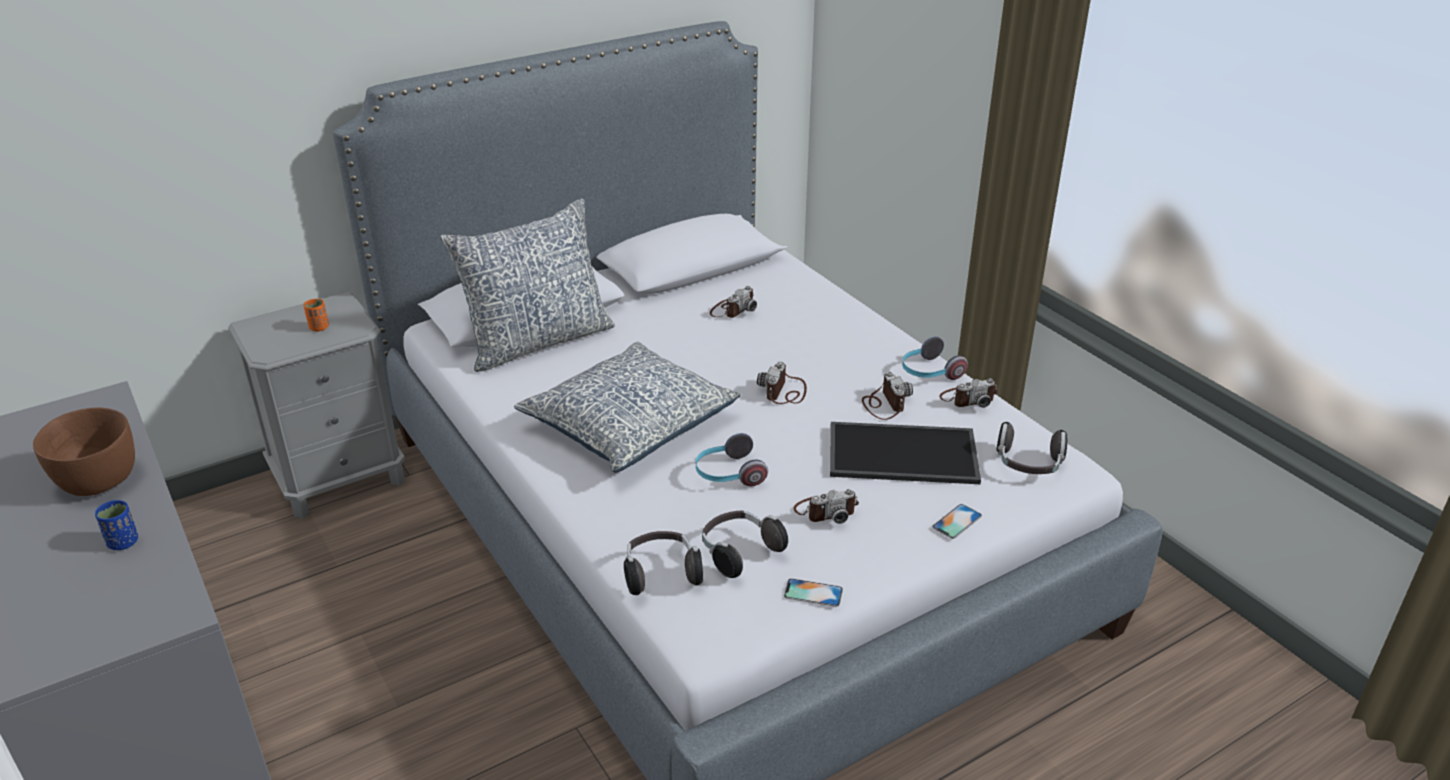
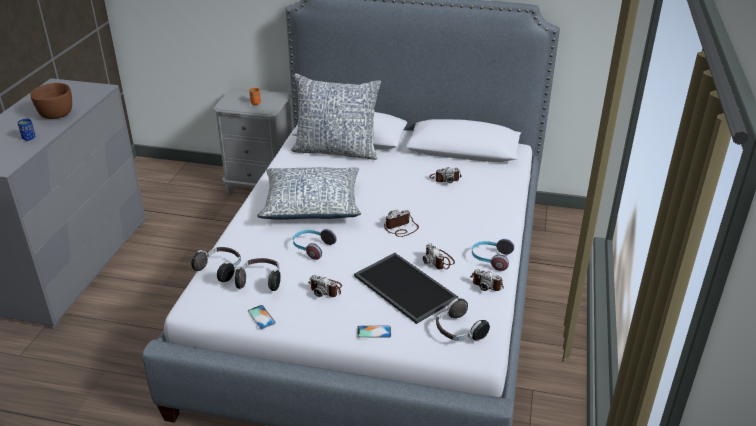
camera: 45 degrees right, 0 degrees up
(884, 404) = (439, 260): camera -> camera turned 120 degrees clockwise

